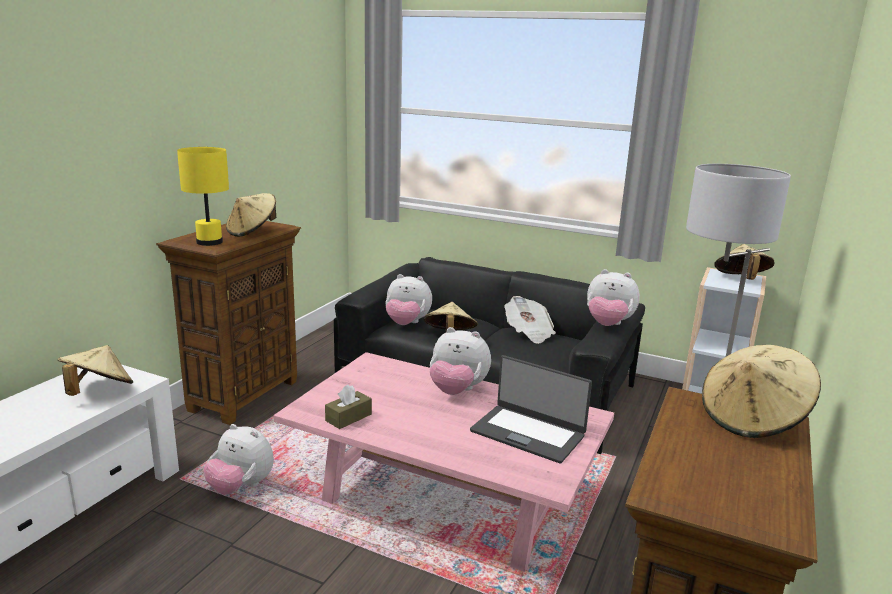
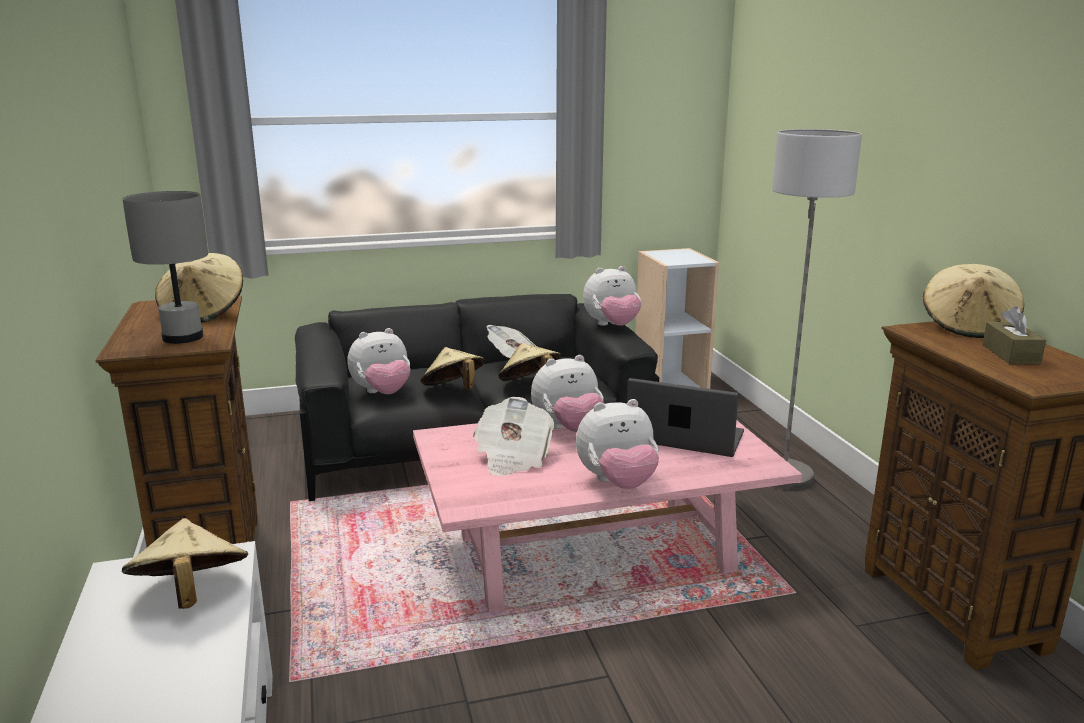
camera: 40 degrees left, 0 degrees up
(209, 242) = (182, 338): yellow table lamp -> grey table lamp
(241, 487) = (381, 648): plush toy -> plush toy (617, 483)
(348, 417) = (521, 491): brown tissue box -> brown tissue box (1010, 354)
(386, 393) = (512, 457): none -> newspaper
(528, 433) = (684, 438): laptop -> laptop turned 150 degrees counterclockwise
(740, 280) = (682, 255): beige hat -> beige hat (530, 386)

